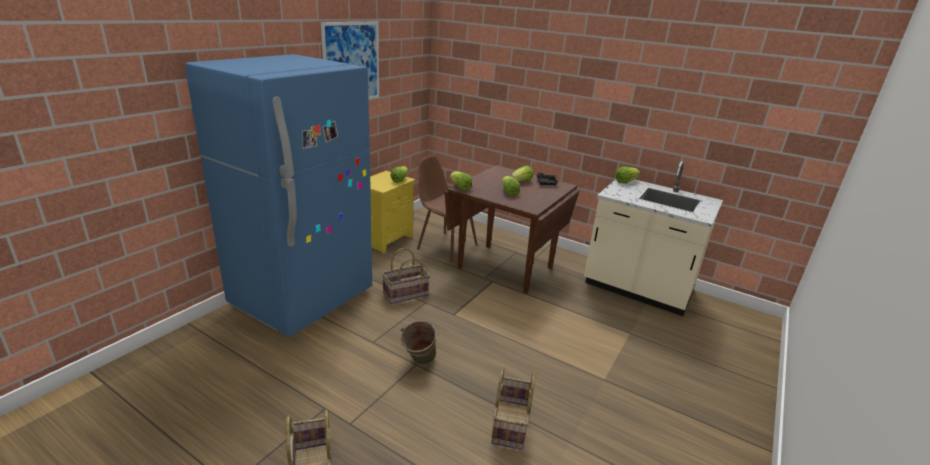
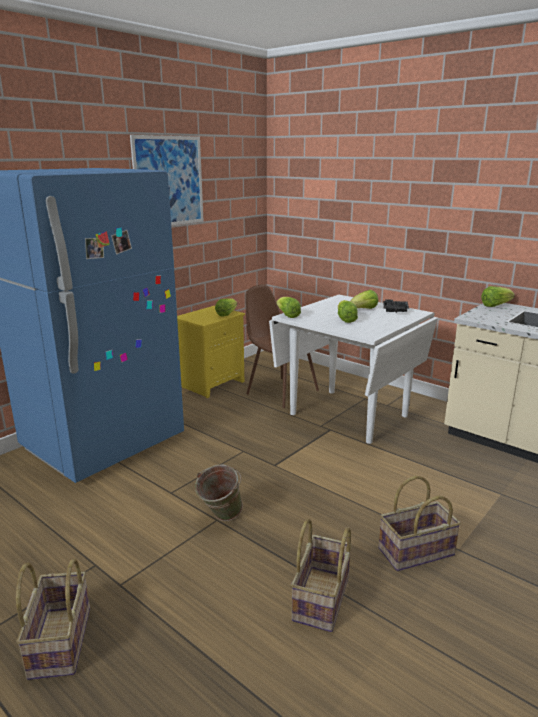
camera: 10 degrees right, 5 degrees down
(405, 294) = (222, 442): basket -> basket (416, 552)
(505, 267) = (348, 415): brown dining table -> white dining table

